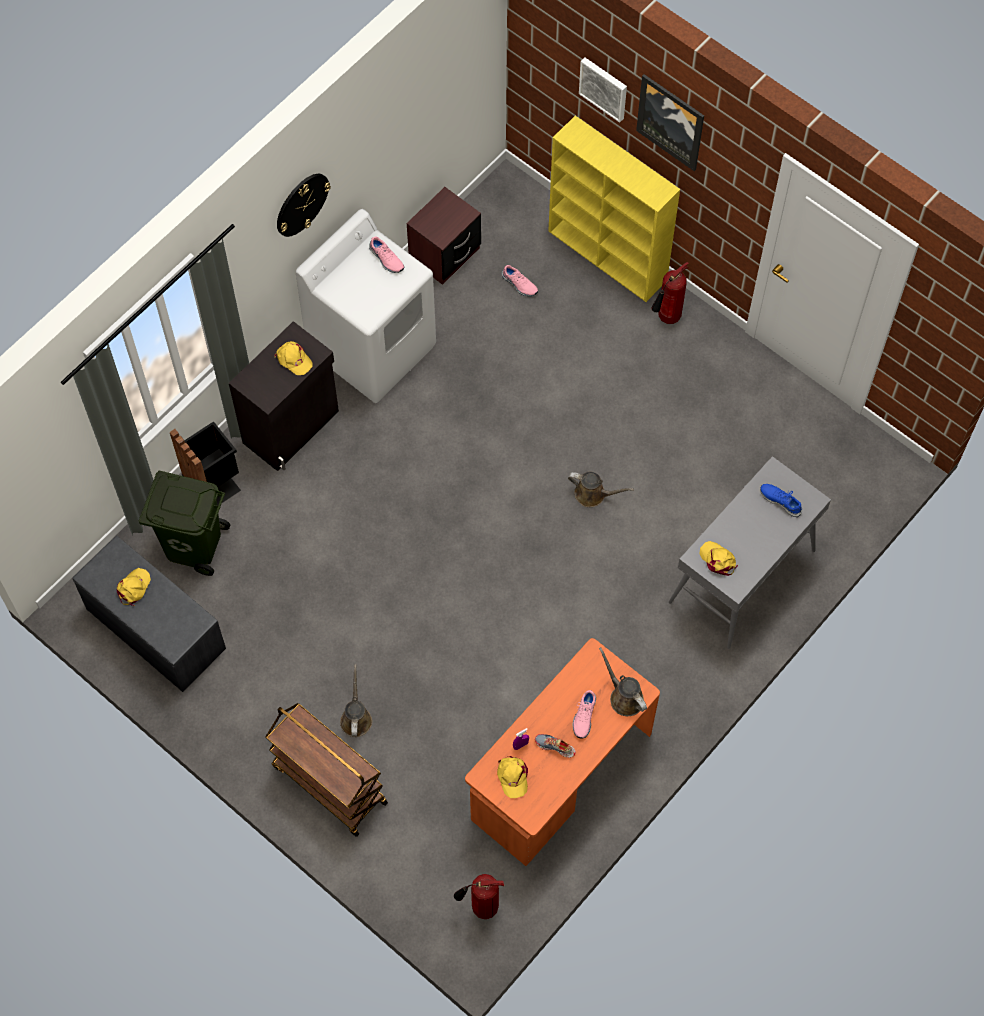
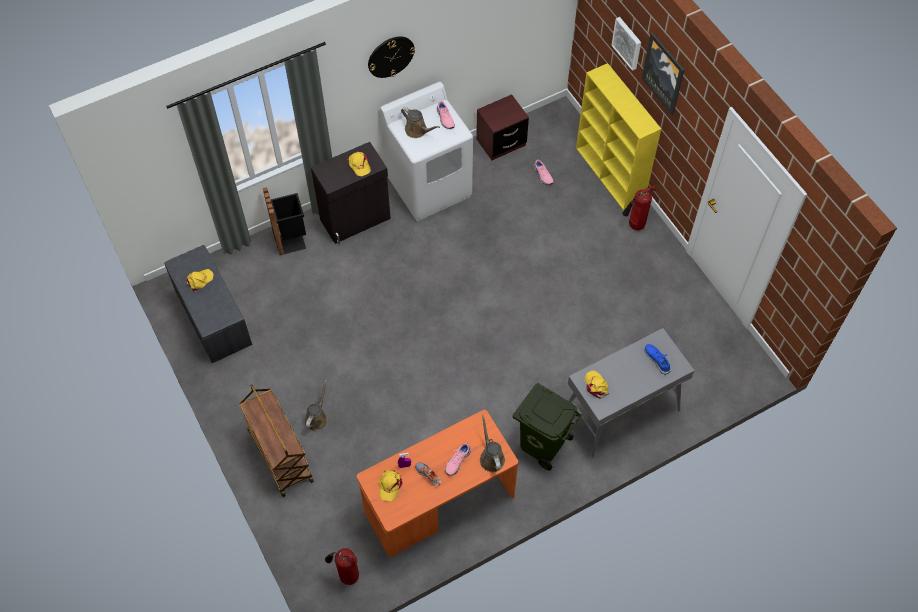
camera: 20 degrees right, 5 degrees down
(194, 544) = (261, 272): green trash can -> green trash can (542, 443)
(593, 494) = (538, 324): brown watering can -> brown watering can (417, 130)

